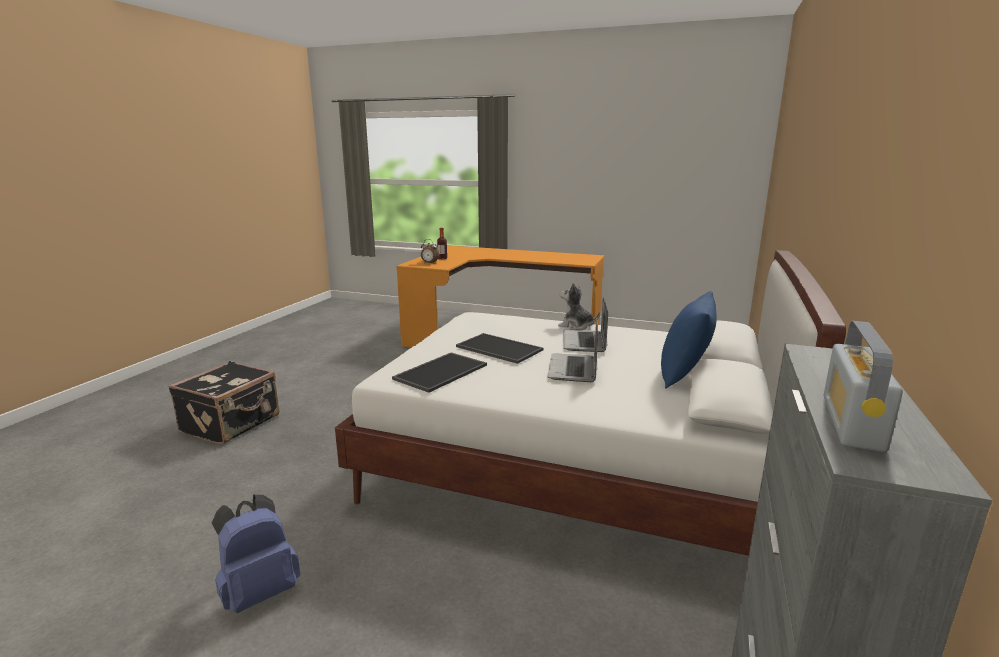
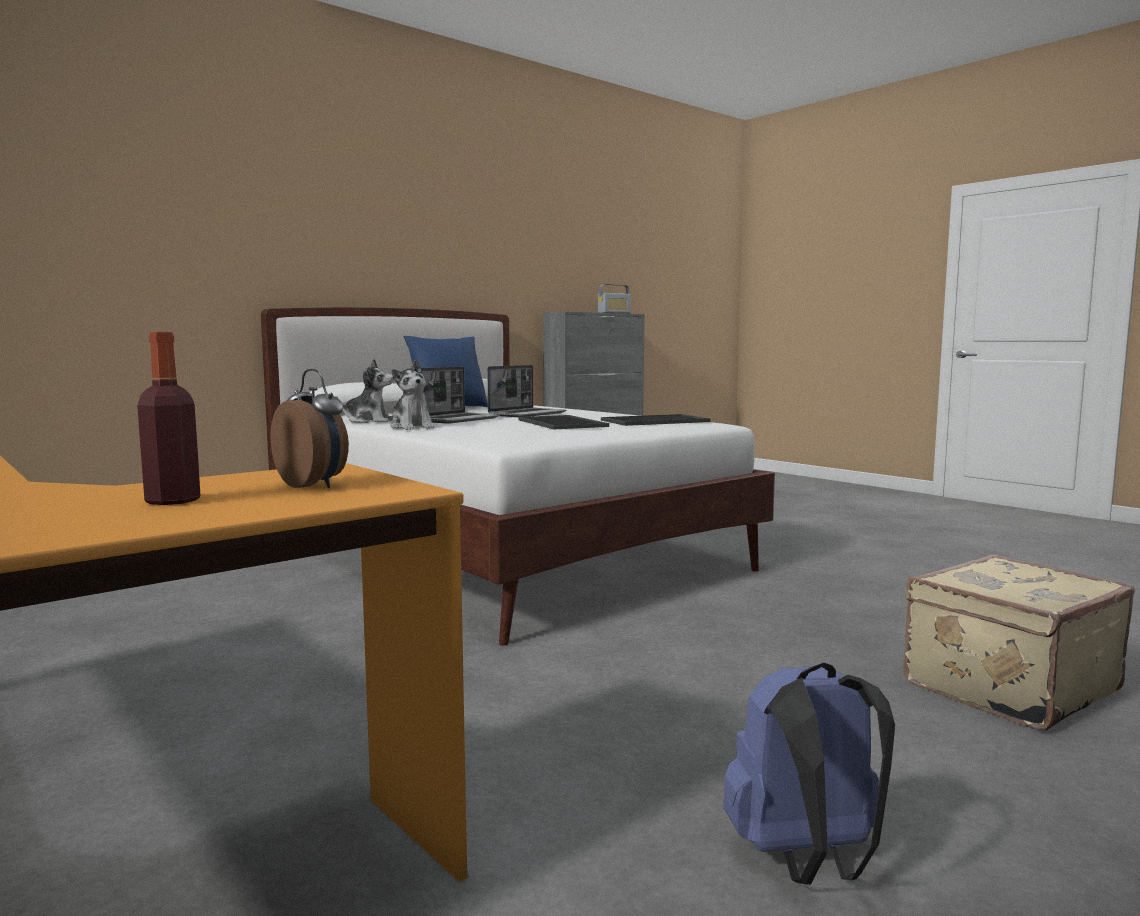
camera: 150 degrees left, 10 degrees down
(232, 424) = (1005, 687): black suitcase -> beige suitcase
(260, 592) = (841, 548): blue backpack -> blue backpack (807, 861)
(636, 332) = (369, 421): none -> plush toy

